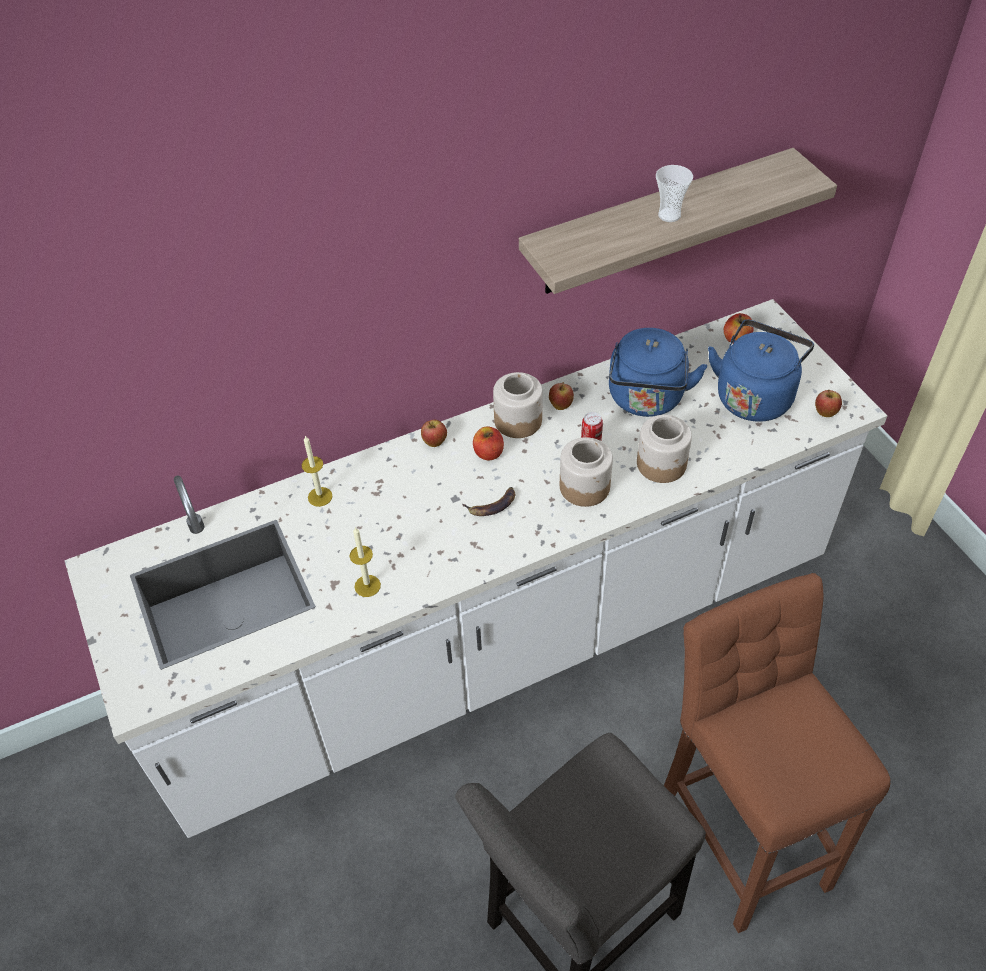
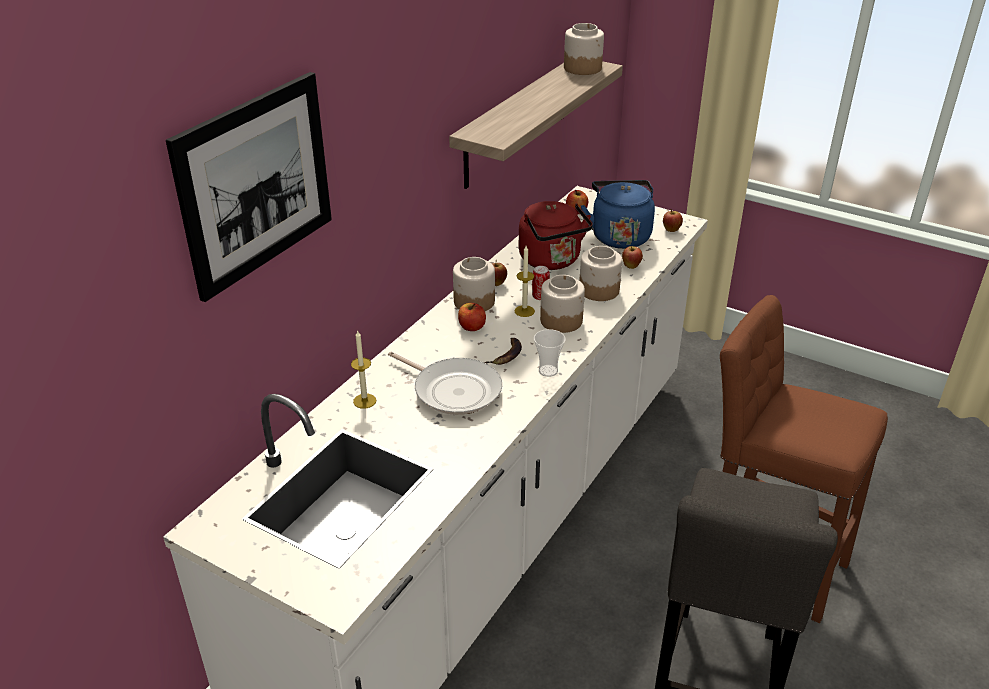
camera: 35 degrees left, 15 degrees down
(184, 278) = (256, 184): none -> picture
(367, 586) = (462, 438): candle -> candle (524, 311)
(407, 524) = (454, 390): none -> frying pan
(434, 443) = (424, 336): apple -> apple (631, 267)
(646, 400) = (552, 261): blue kettle -> red kettle
(669, 215) = (538, 101): cup -> cup (548, 371)
(779, 174) = (582, 68): none -> jar

